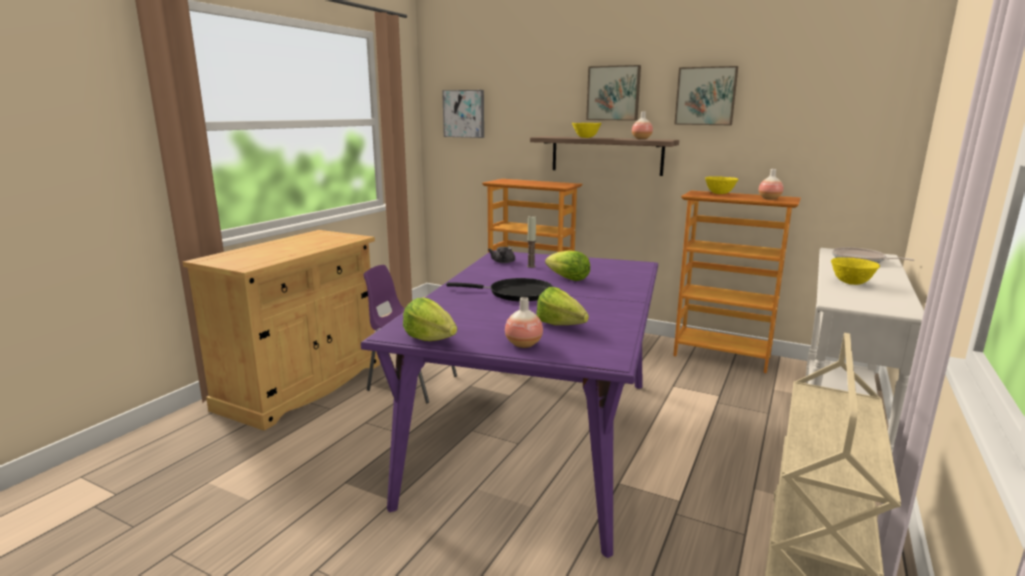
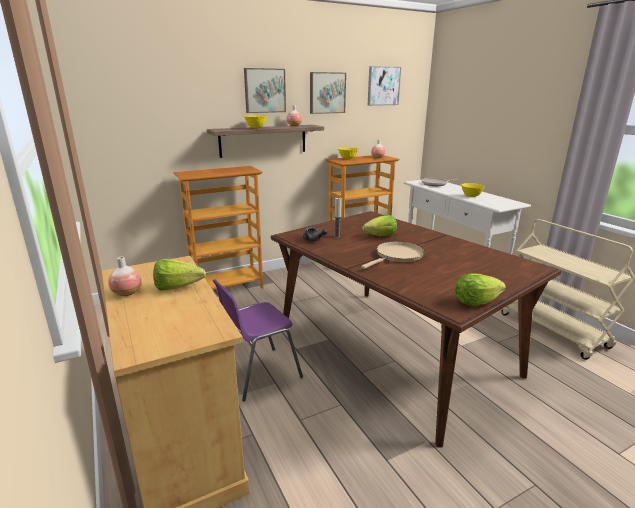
camera: 55 degrees left, 5 degrees up
(464, 113) = (114, 111): picture -> picture (383, 86)
(516, 293) = (397, 256): black frying pan -> beige frying pan
(523, 344) = (503, 279): vase -> vase (127, 293)
(538, 438) = (394, 351): purple dining table -> brown dining table
(563, 327) = (477, 262): lettuce -> lettuce (181, 287)

